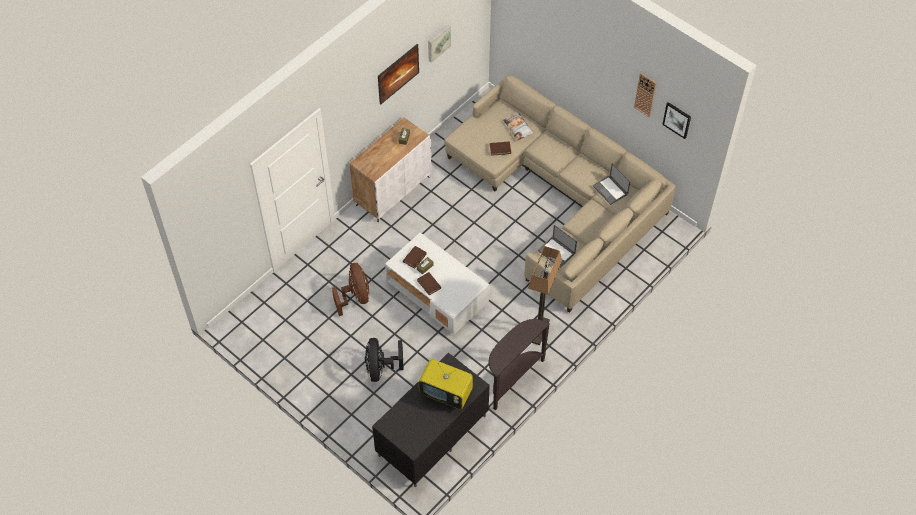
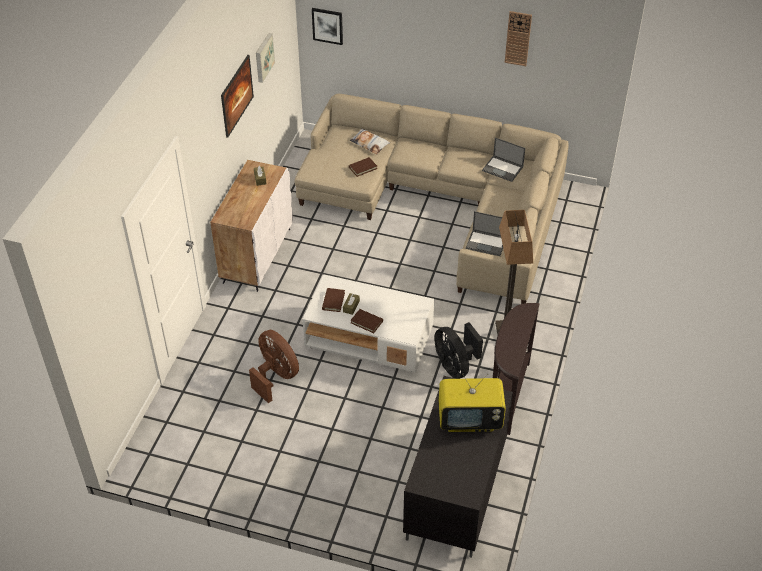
camera: 25 degrees left, 10 degrees down
(381, 368) = (351, 441): black fan -> black fan (455, 365)
(677, 120) = (563, 52): picture -> picture (327, 25)

